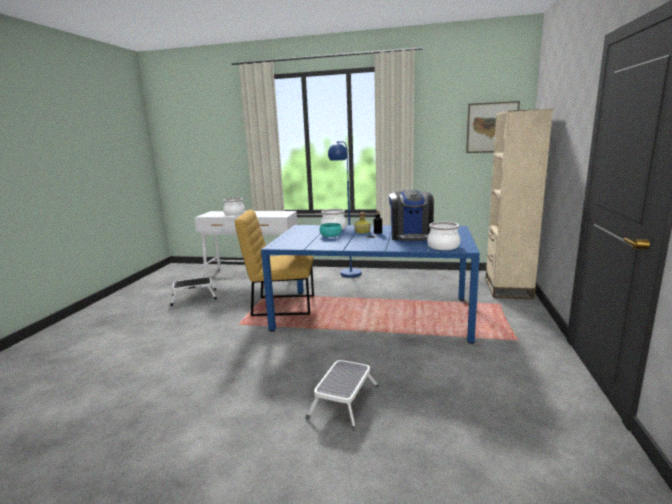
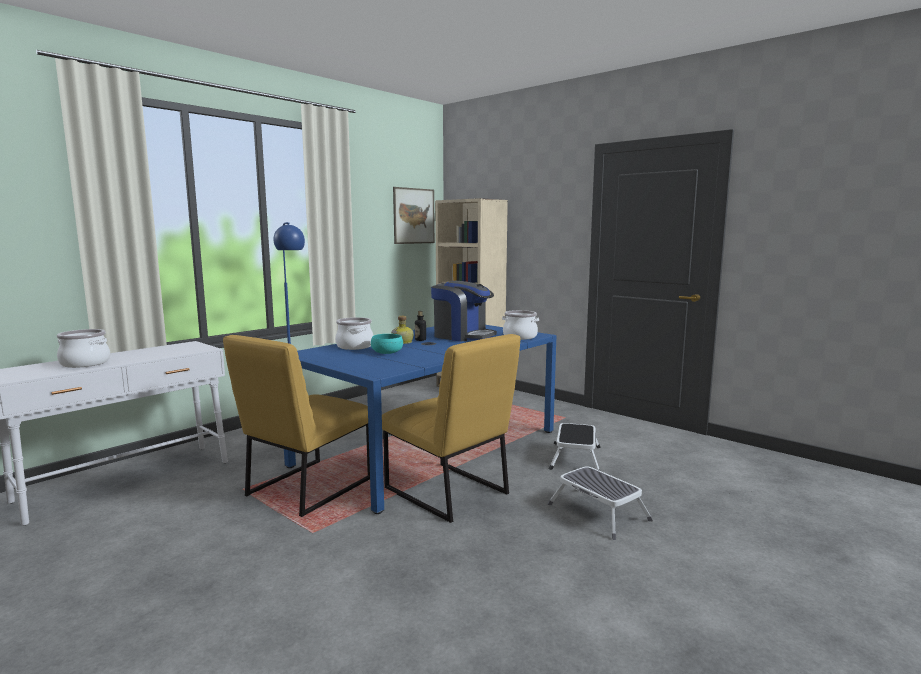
camera: 60 degrees left, 5 degrees down
(194, 297) = (104, 554): black step ladder -> black step ladder (576, 458)
(316, 340) = (448, 492): none -> yellow chair

